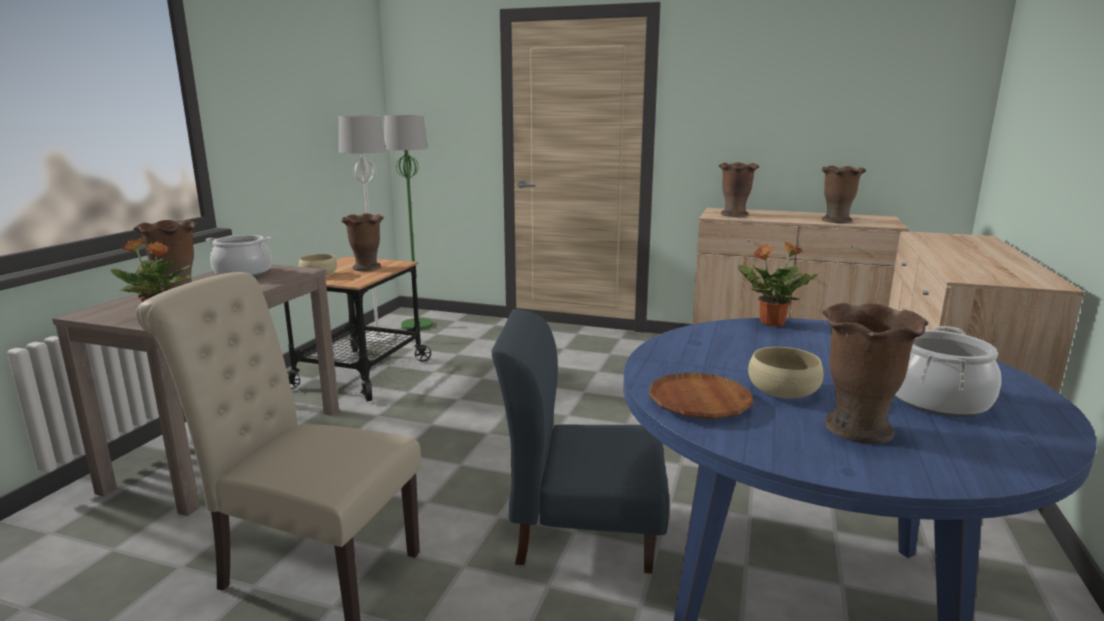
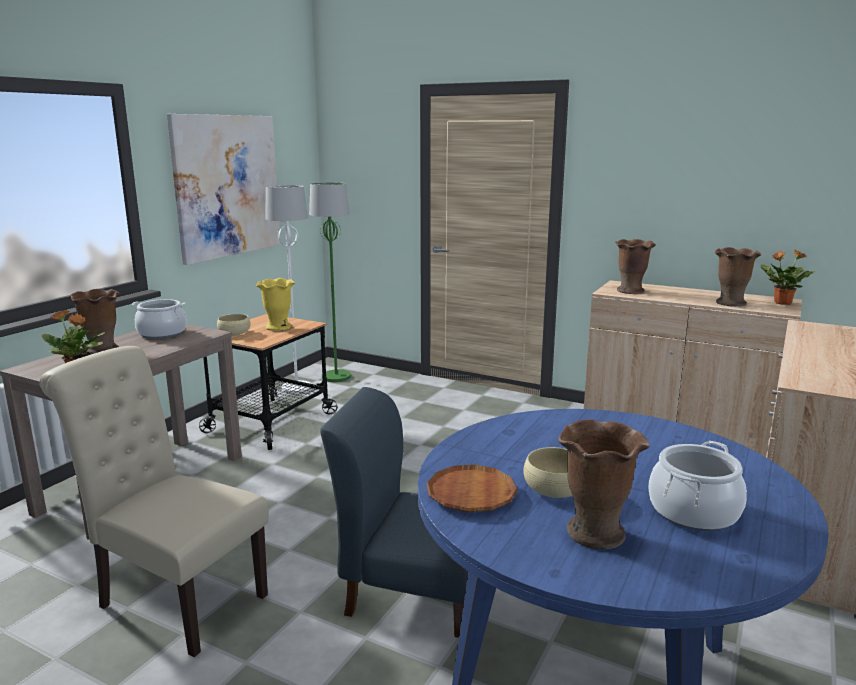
camera: 10 degrees right, 0 degrees up
(296, 114) = (227, 186): none -> picture
(366, 268) = (278, 327): brown vase -> yellow vase
(771, 323) = (595, 415): potted plant -> potted plant (781, 303)

